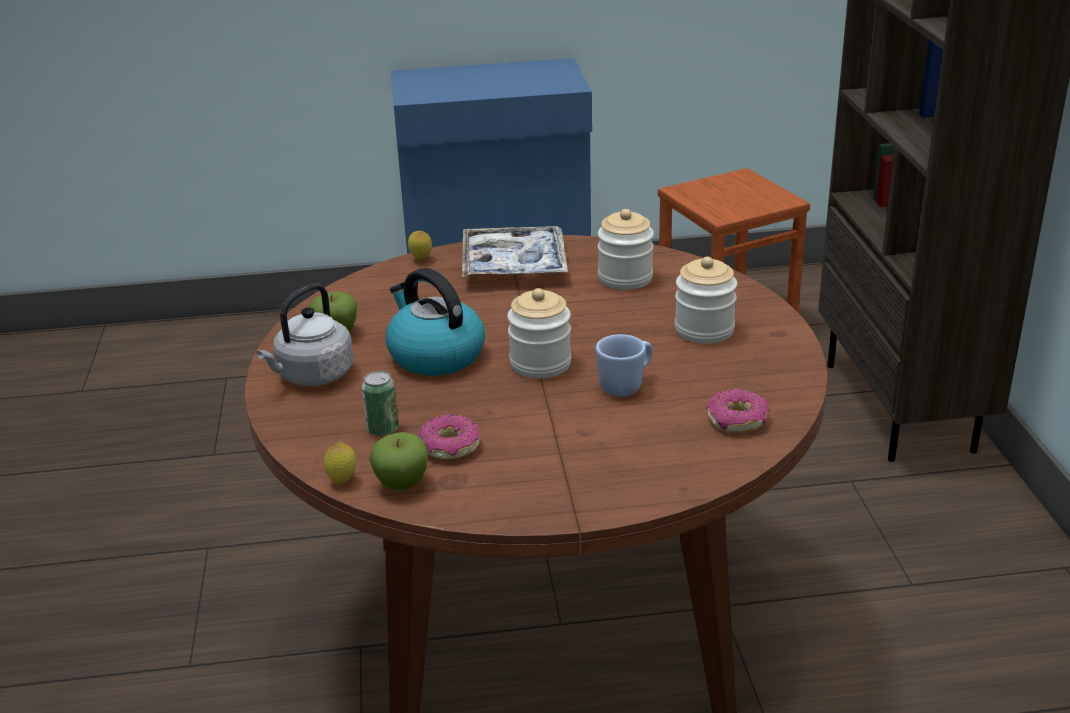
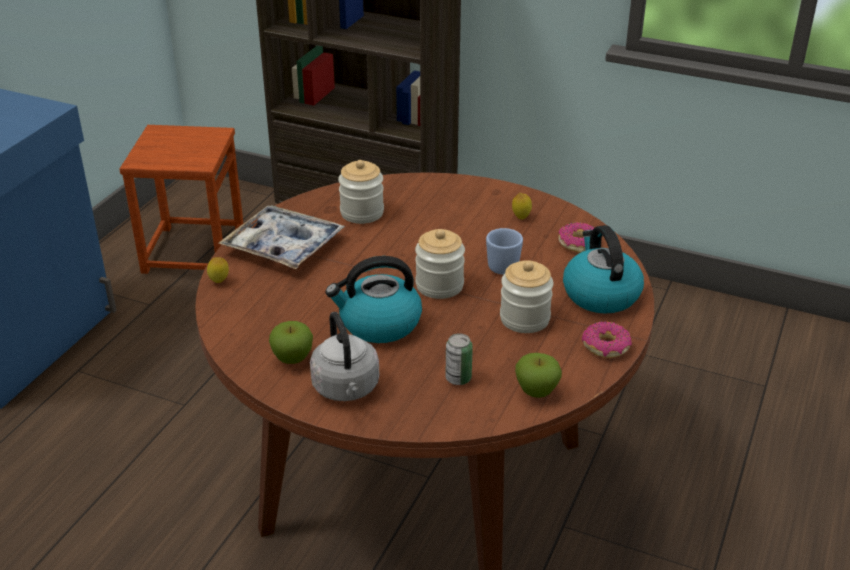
camera: 60 degrees left, 5 degrees up
(342, 481) = (510, 417): lemon -> lemon (521, 217)
(449, 446) = (508, 357): donut -> donut (606, 347)
(643, 468) = (600, 294): none -> kettle
(704, 330) = (464, 213): jar -> jar (524, 319)

